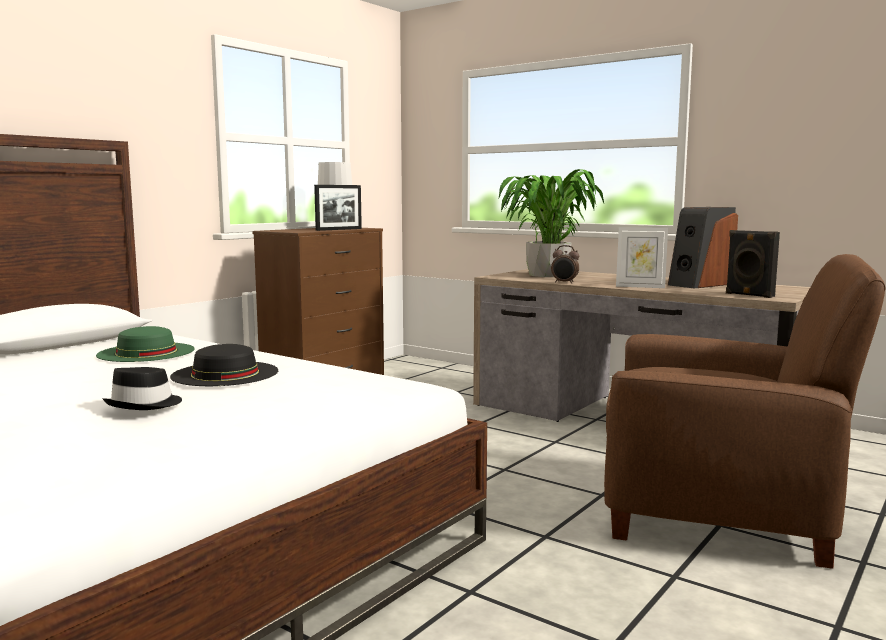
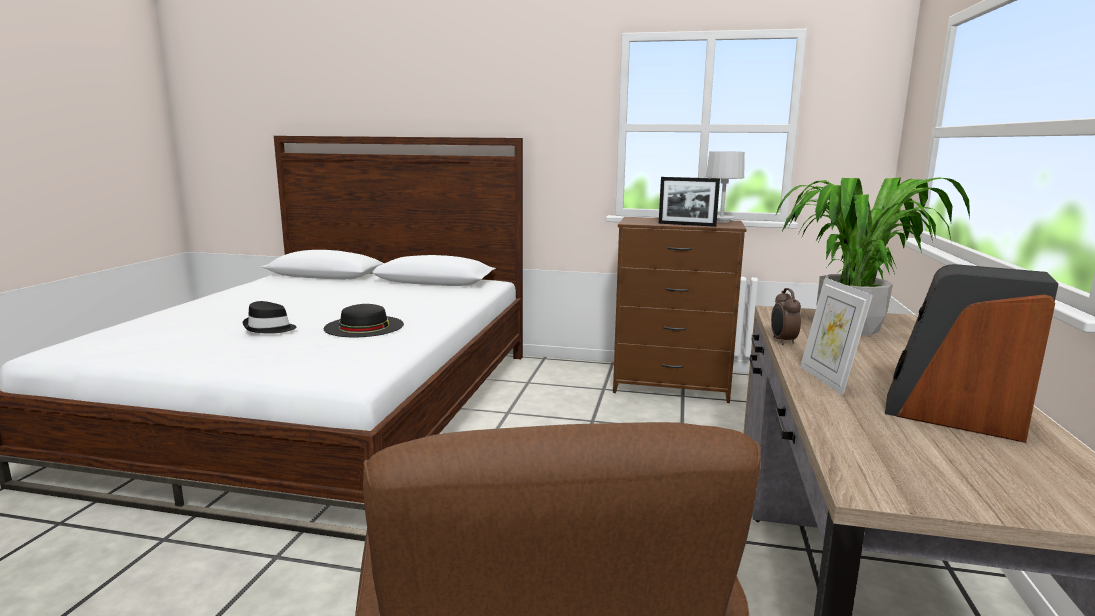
camera: 65 degrees right, 5 degrees up
(146, 352) = (417, 299): green hat -> none
(749, 295) = (872, 459): black speaker -> none

